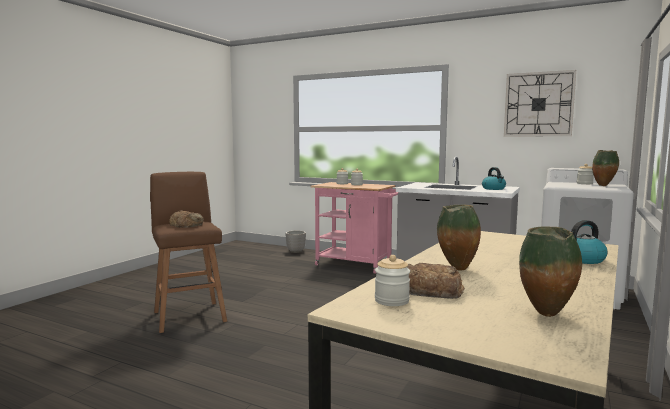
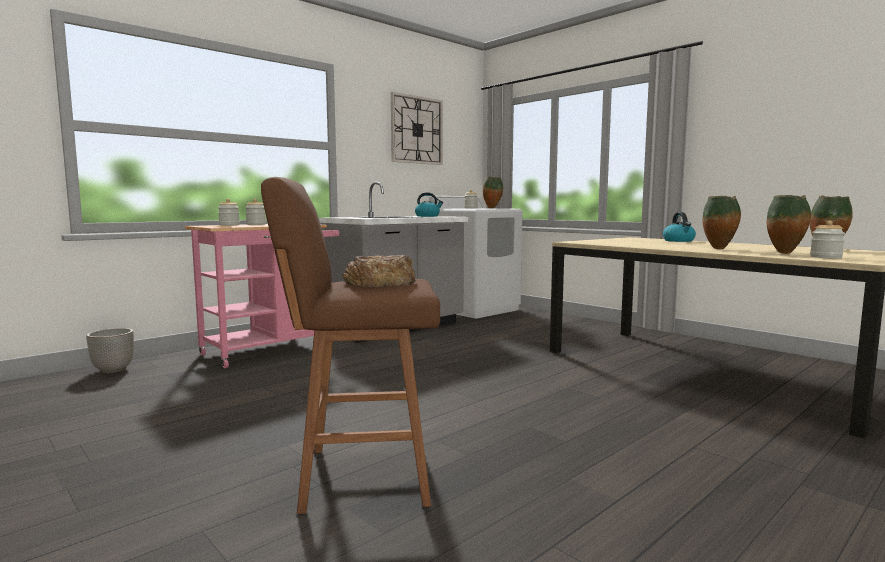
camera: 70 degrees left, 0 degrees up
(430, 289) = (785, 253): bread -> vase

